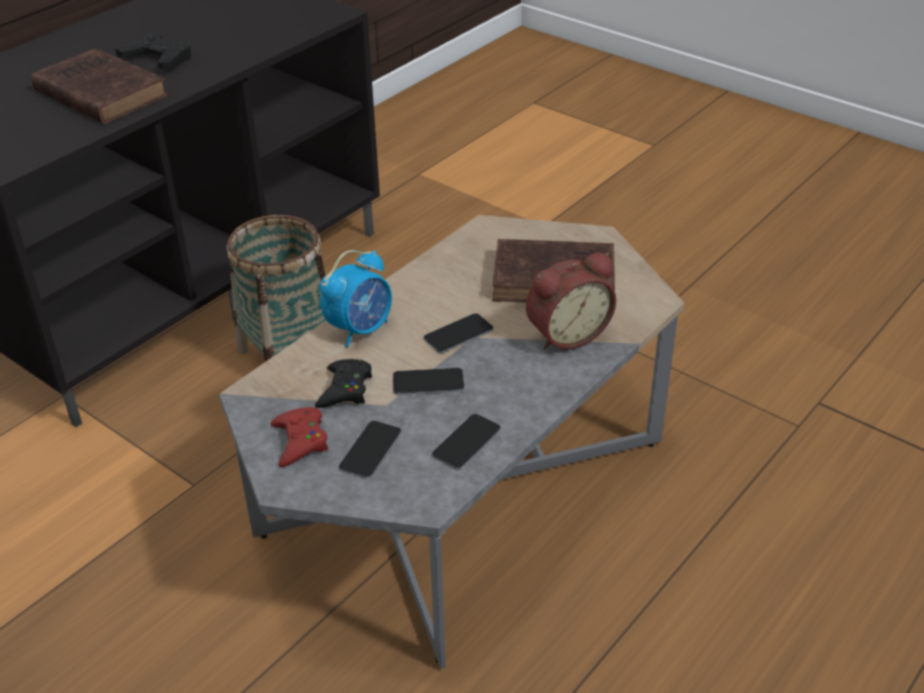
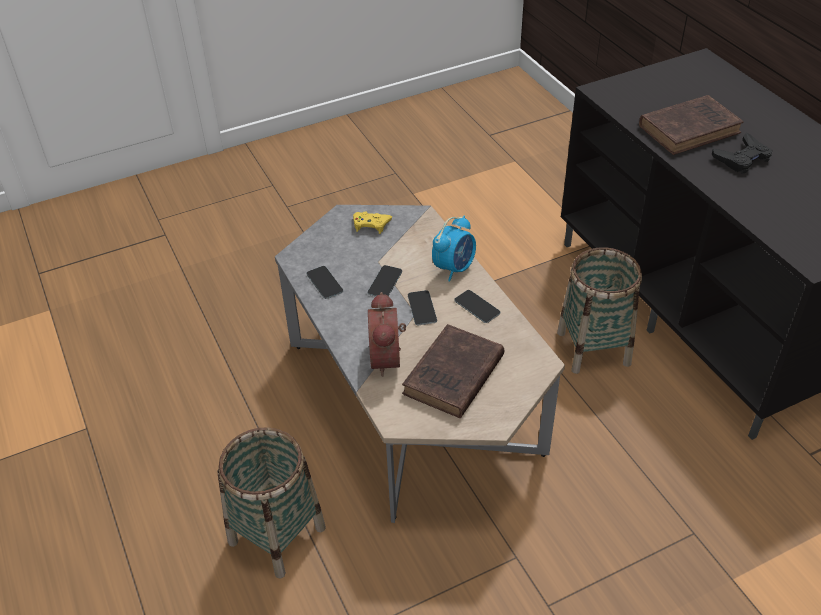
camera: 115 degrees right, 5 degrees up
(300, 441) = (371, 224): red game controller -> yellow game controller
(345, 389) = (401, 249): black game controller -> none
(360, 329) = (454, 268): alarm clock -> alarm clock turned 120 degrees counterclockwise
(370, 450) = (345, 247): phone -> phone (477, 307)
(755, 536) = (277, 535): none -> basket

